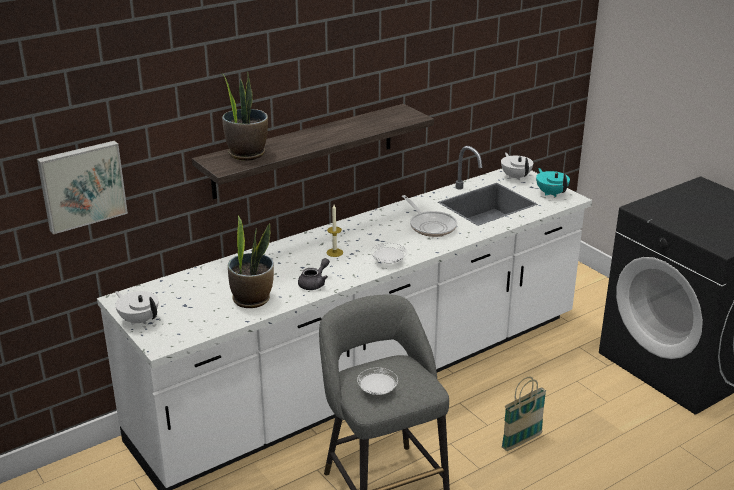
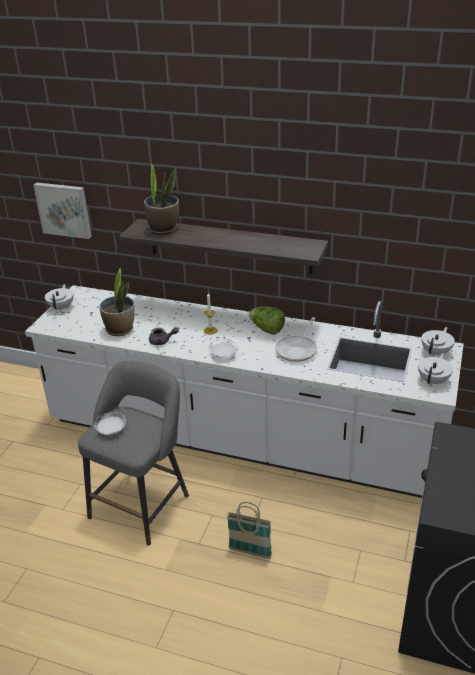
camera: 55 degrees right, 5 degrees up
(377, 226) = (267, 329): none -> lettuce
(551, 193) = (433, 380): turquoise teapot -> white teapot

